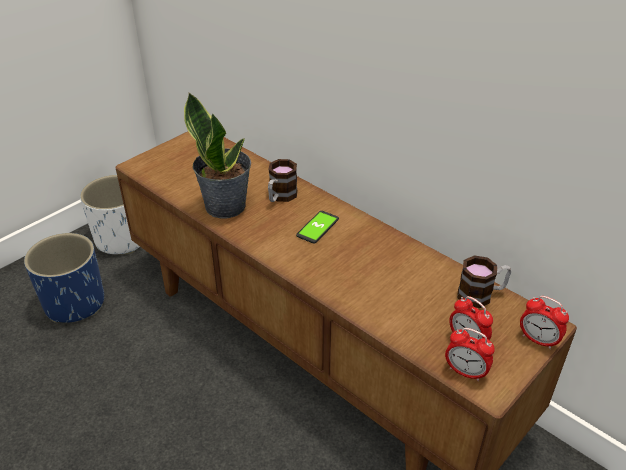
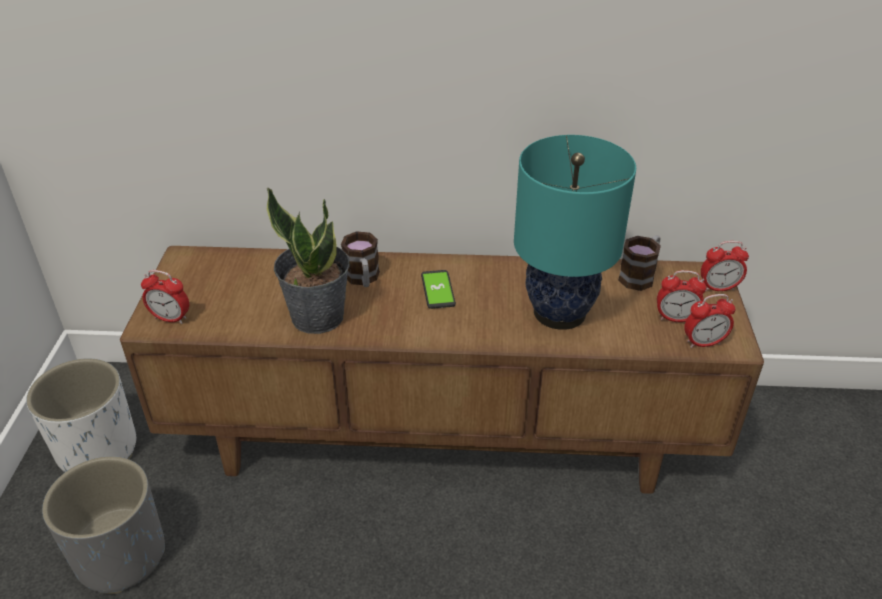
camera: 40 degrees left, 0 degrees up
(75, 303) = (121, 555): blue planter -> grey planter
(151, 167) = (171, 318): none -> alarm clock
(381, 287) = (559, 313): none -> turquoise table lamp

